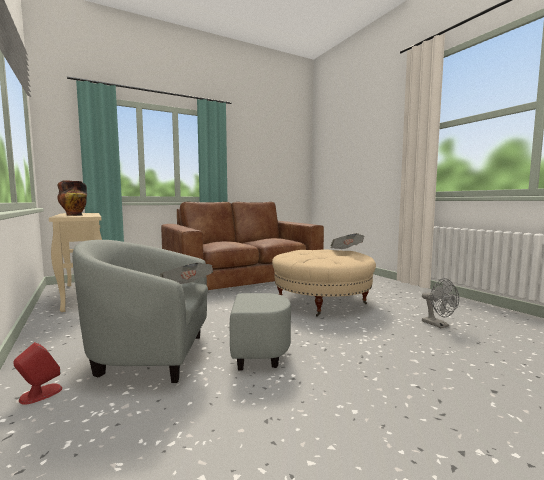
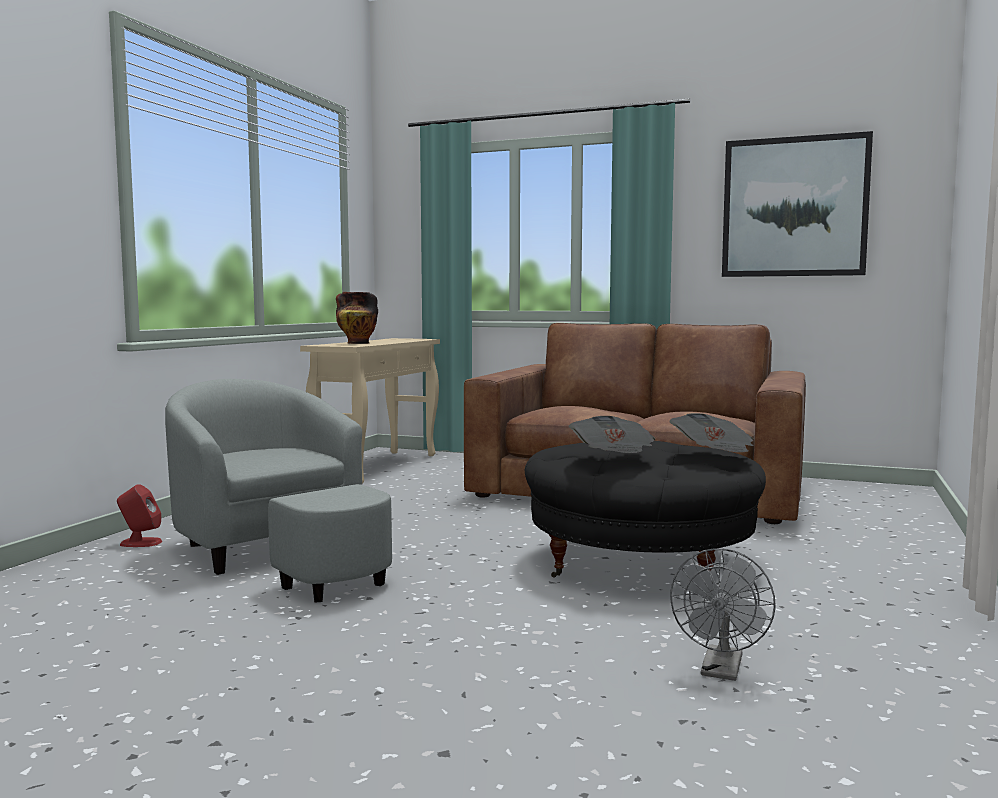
camera: 50 degrees right, 0 degrees up
(187, 289) = (289, 461): newspaper -> newspaper (613, 459)
(267, 155) = (794, 207): none -> picture
(321, 301) = (640, 562): beige ottoman -> black ottoman

